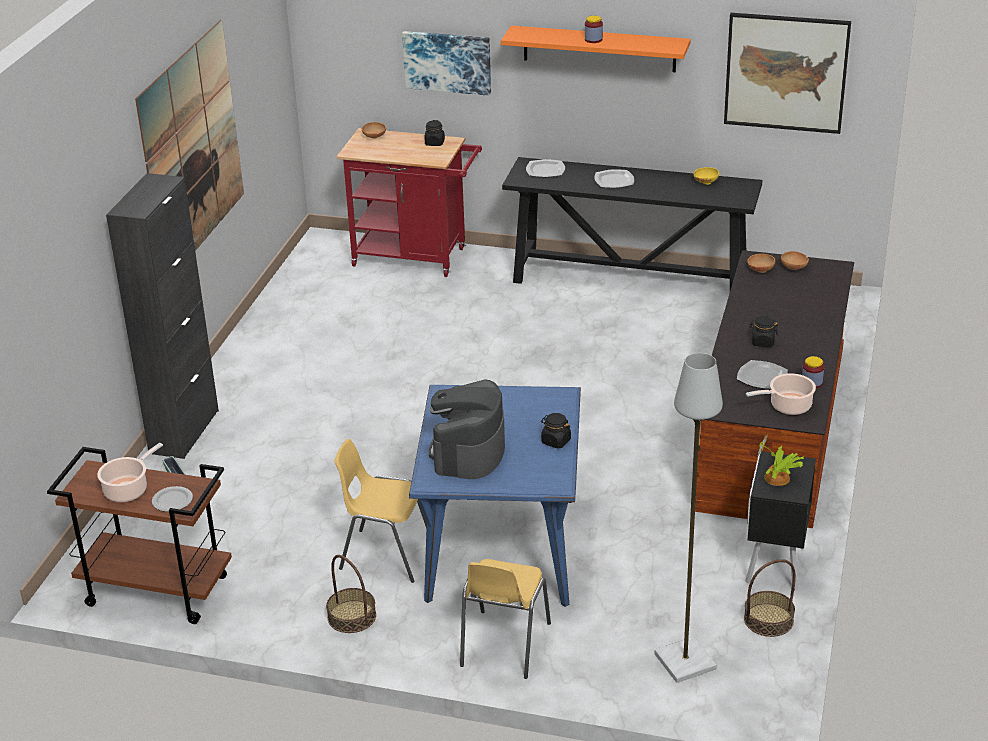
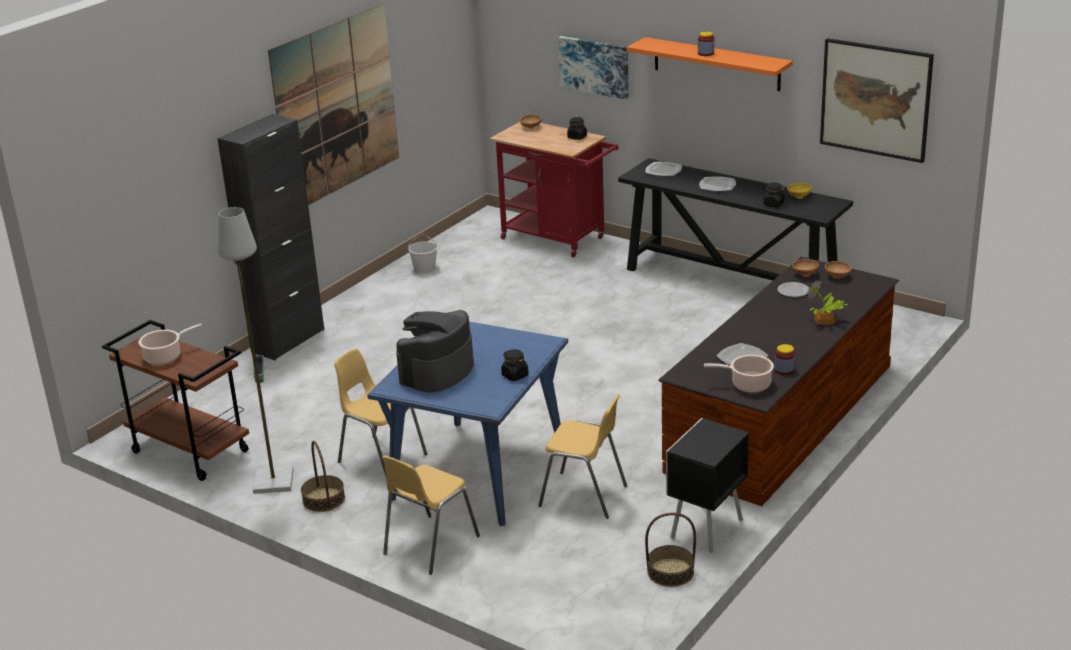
camera: 20 degrees right, 5 degrees down
(171, 501) = (190, 370): plate -> plate (793, 291)
(288, 316) = (425, 269): none -> white bucket
(630, 554) = (584, 496): none -> yellow chair
(686, 661) = (575, 590): grey floor lamp -> grey floor lamp (274, 482)
(762, 342) = (763, 331): black jar -> black jar (773, 204)
(778, 479) = (701, 442): potted plant -> potted plant (825, 320)

